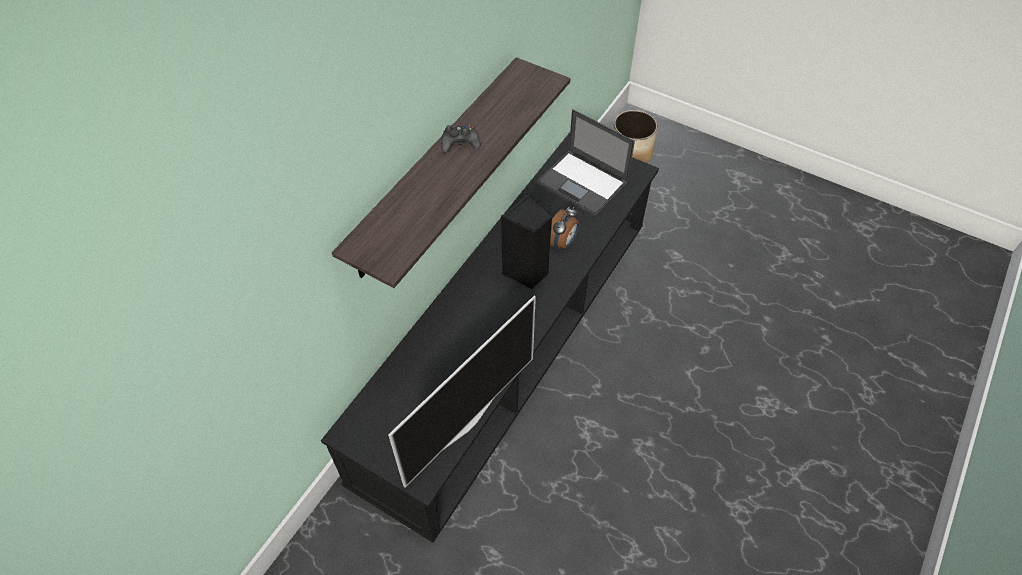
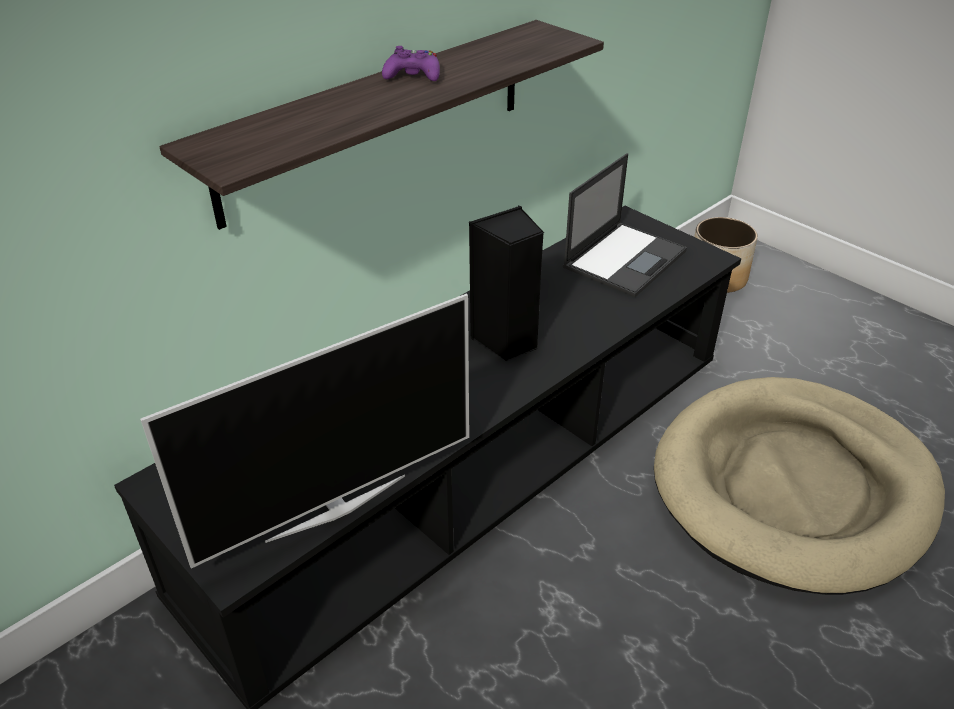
camera: 15 degrees right, 15 degrees down
(460, 143) = (413, 75): black game controller -> purple game controller
(562, 242) = (571, 316): alarm clock -> none
(583, 183) = (625, 258): laptop -> laptop turned 105 degrees counterclockwise
(709, 315) = (793, 486): none -> beige dog bed

